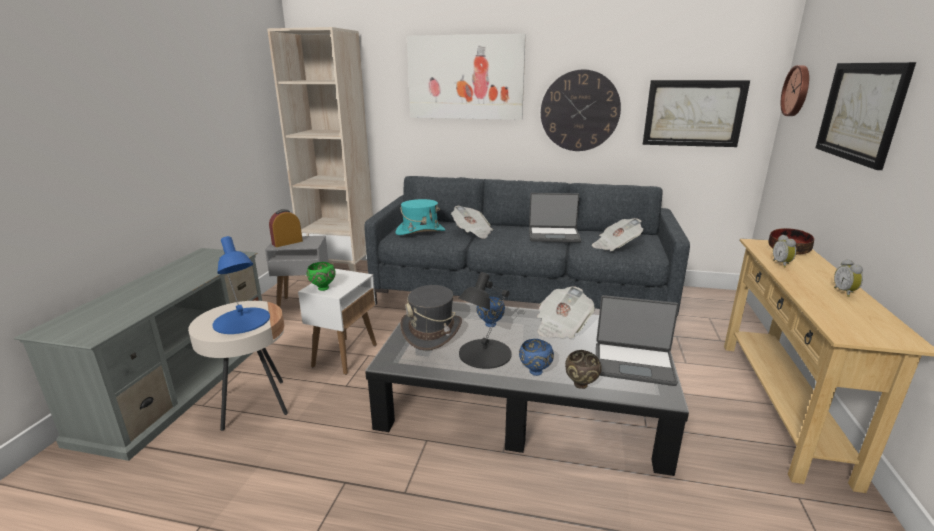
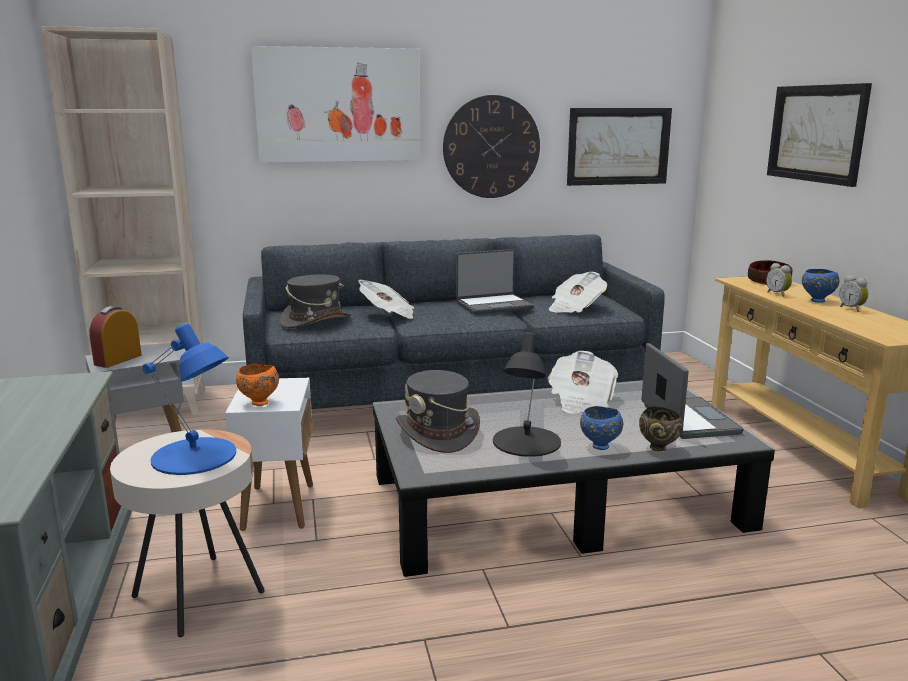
camera: 25 degrees left, 5 degrees down
(322, 288) = (258, 403): green bowl -> orange bowl
(420, 231) = (315, 321): turquoise hat -> grey hat
(490, 324) = (498, 412): blue bowl -> blue bowl (816, 300)
(633, 363) = (687, 419): laptop -> laptop turned 90 degrees counterclockwise
(797, 91) = (724, 118): wall clock -> none

